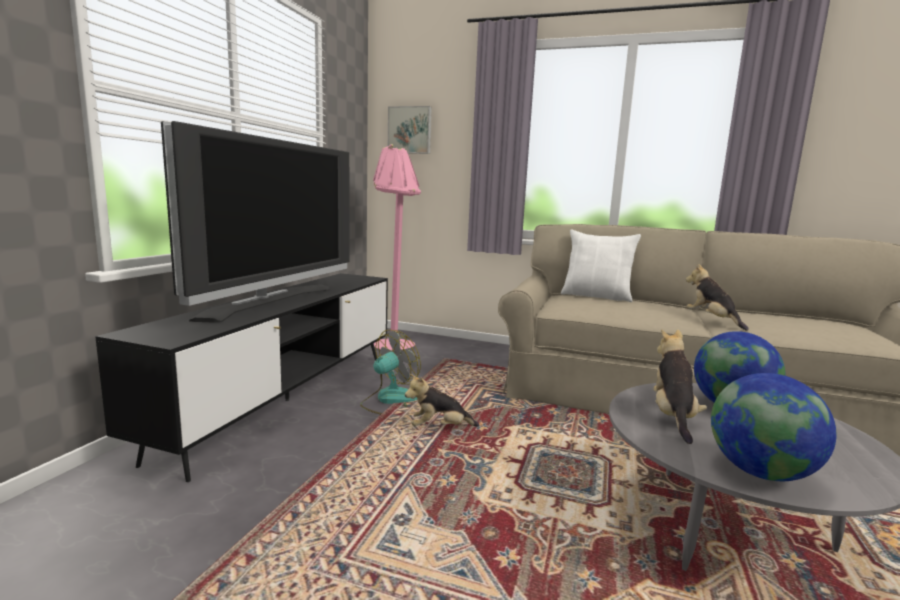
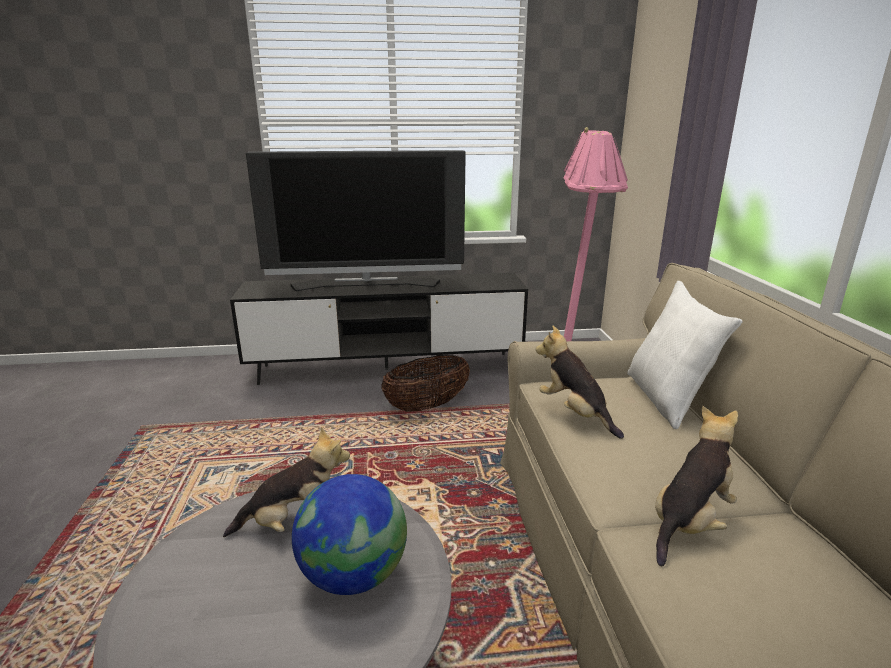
camera: 65 degrees right, 10 degrees up
(390, 400) = (427, 406): fan -> basket
(410, 130) = (651, 100): picture -> none
(439, 428) = (394, 444): plush toy -> plush toy (575, 413)
(760, 472) = (165, 587): globe -> none

